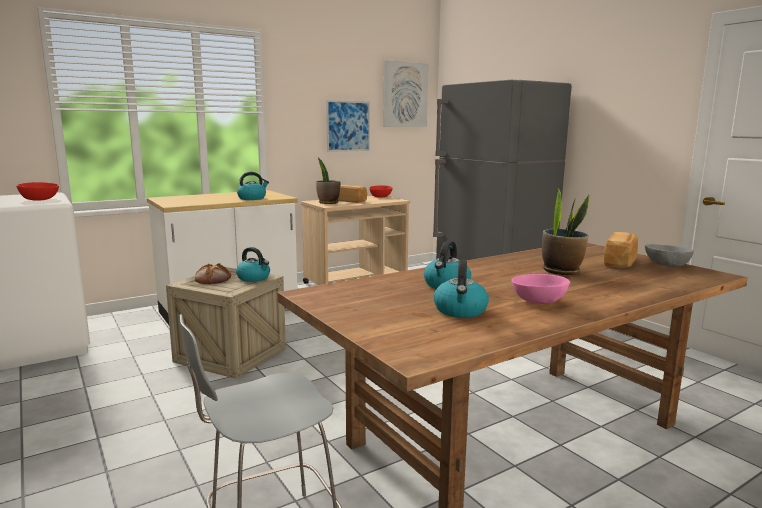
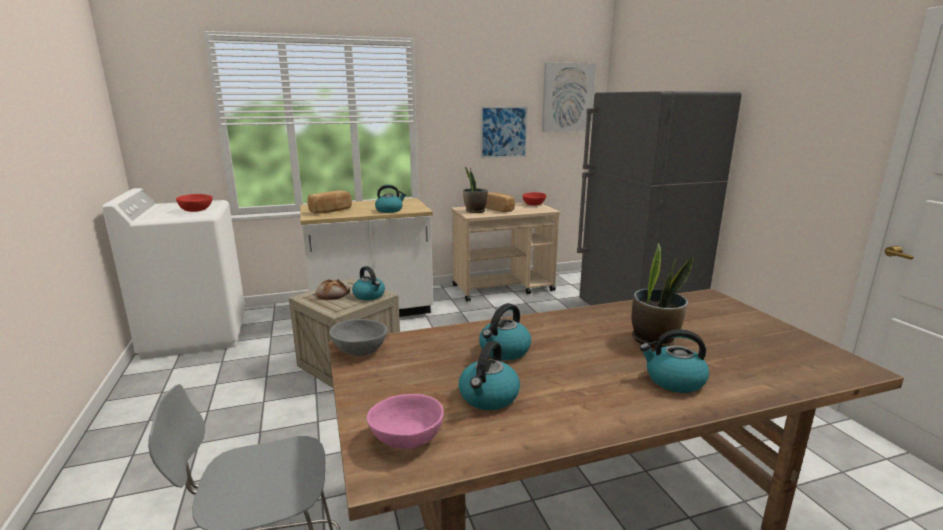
camera: 15 degrees right, 5 degrees up
(540, 301) = (591, 392): pink bowl -> pink bowl (408, 439)
(595, 290) = (674, 380): none -> kettle
(620, 262) = (740, 331): bread -> bread (331, 211)
(667, 265) = (799, 342): grey bowl -> grey bowl (359, 350)

